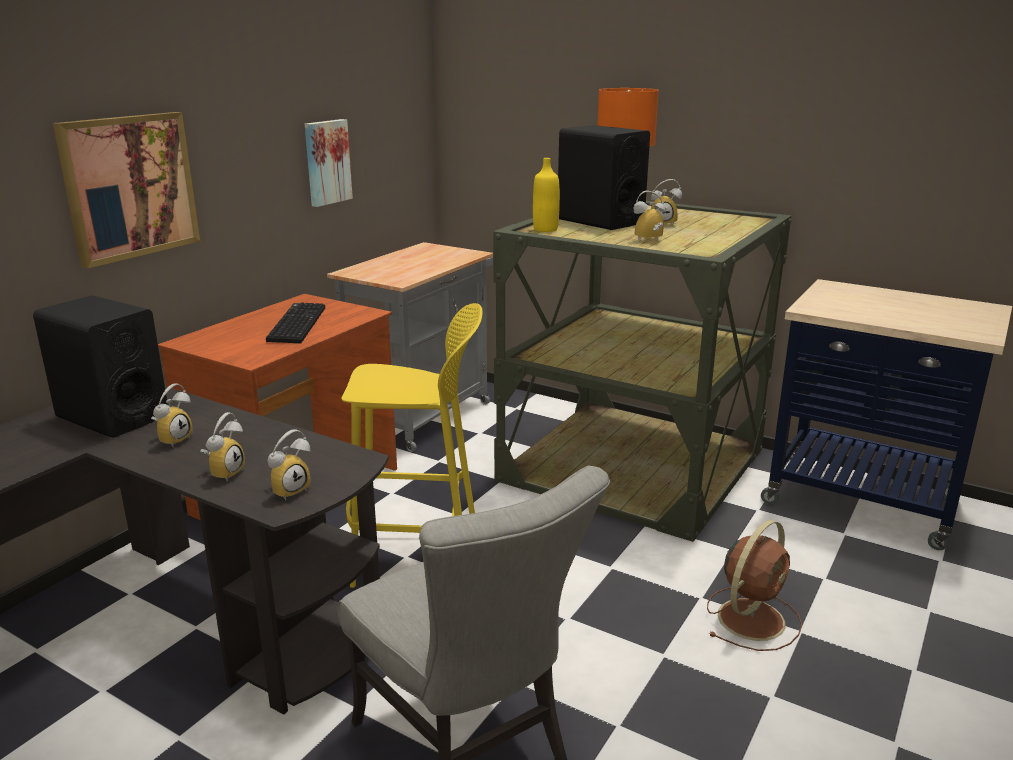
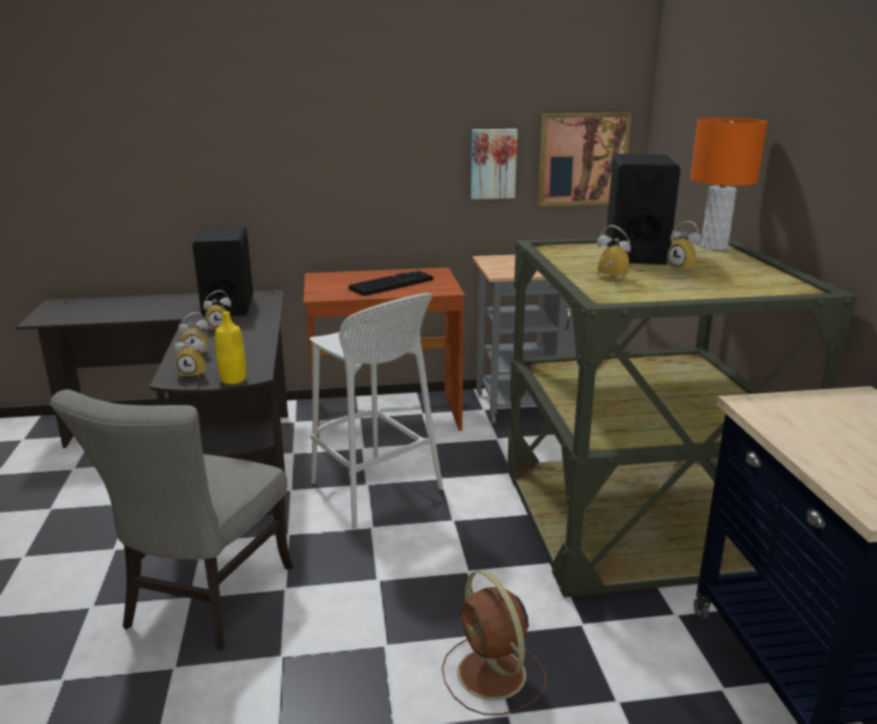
camera: 50 degrees right, 0 degrees up
(129, 187) = (300, 160): picture -> picture (582, 159)
(421, 557) = (373, 489): yellow stool -> white stool
(545, 229) = (564, 249): yellow bottle -> yellow bottle (233, 379)
(752, 618) = (493, 676): brown fan -> brown fan turned 60 degrees clockwise

